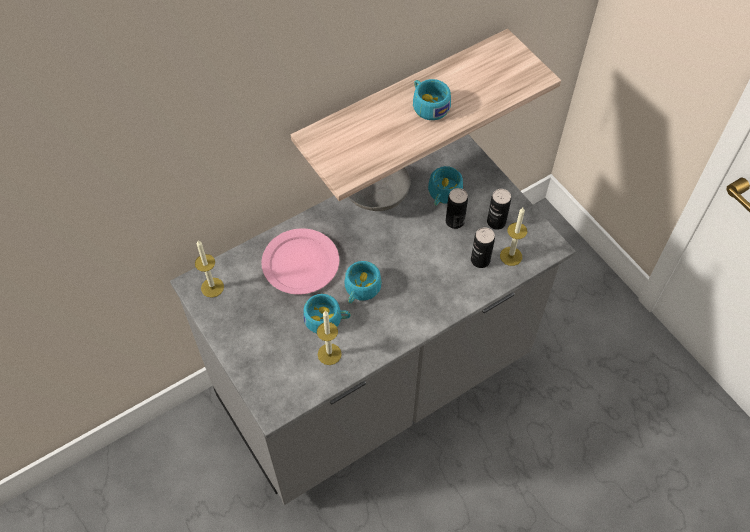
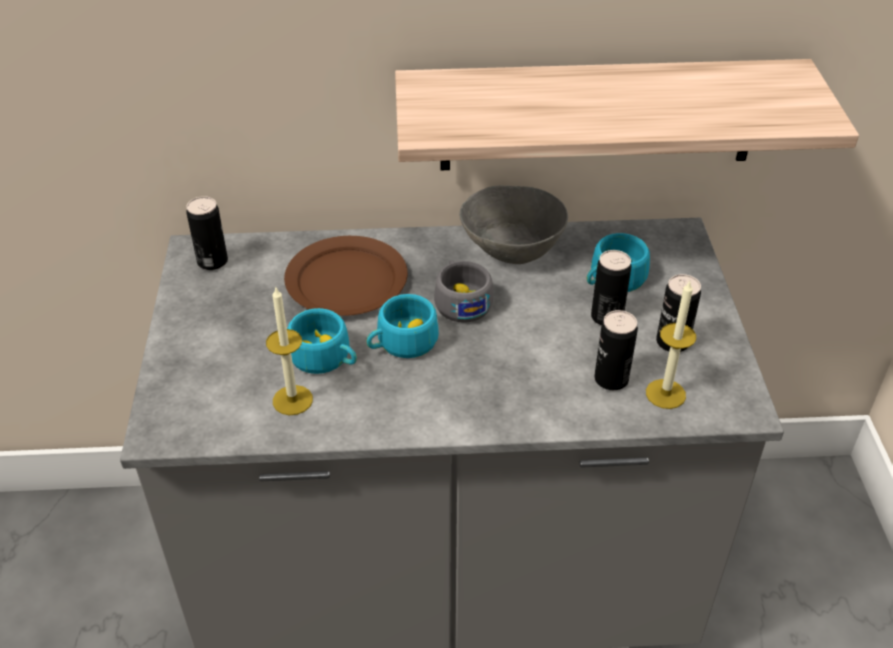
camera: 30 degrees right, 15 degrees down
(212, 287) = (212, 261): candle -> can
(301, 263) = (347, 280): pink plate -> brown plate
(373, 247) = (461, 301): none -> grey cup
(428, 105) = (617, 99): turquoise cup -> none

